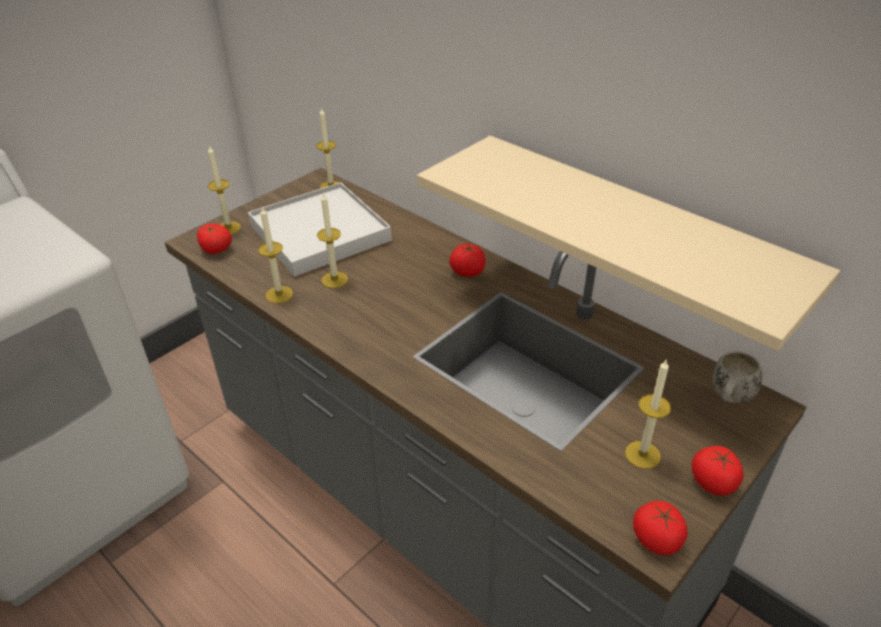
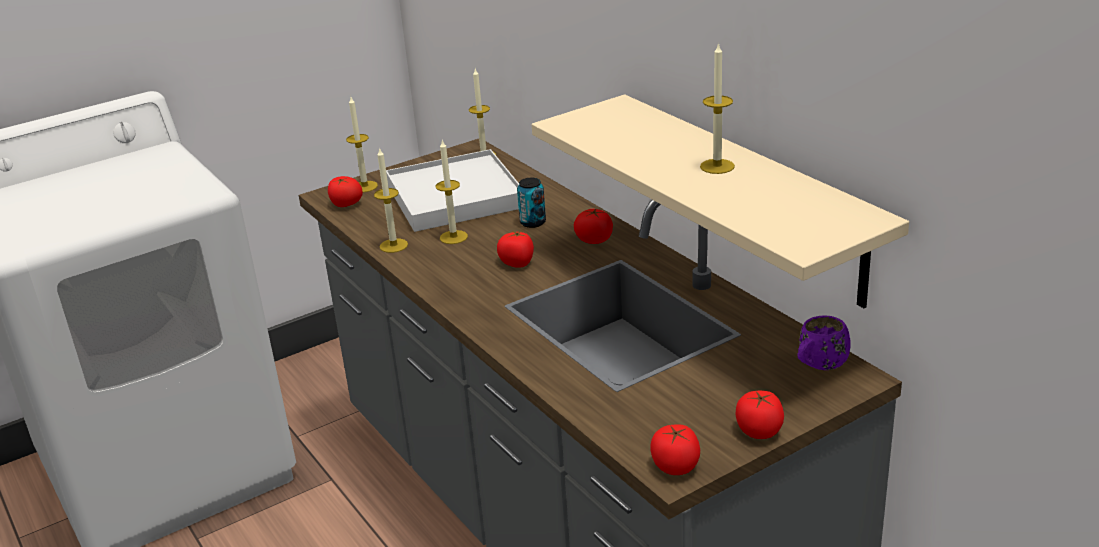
camera: 15 degrees right, 10 degrees down
(403, 257) = (533, 222): none -> can
(406, 304) = (517, 263): none -> tomato
(642, 455) = (698, 402): candle -> candle (717, 166)
(729, 399) = (818, 367): white mug -> purple mug

